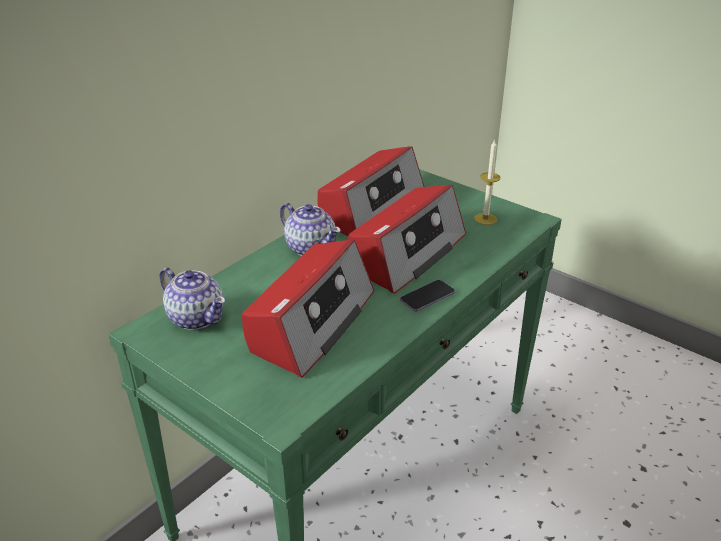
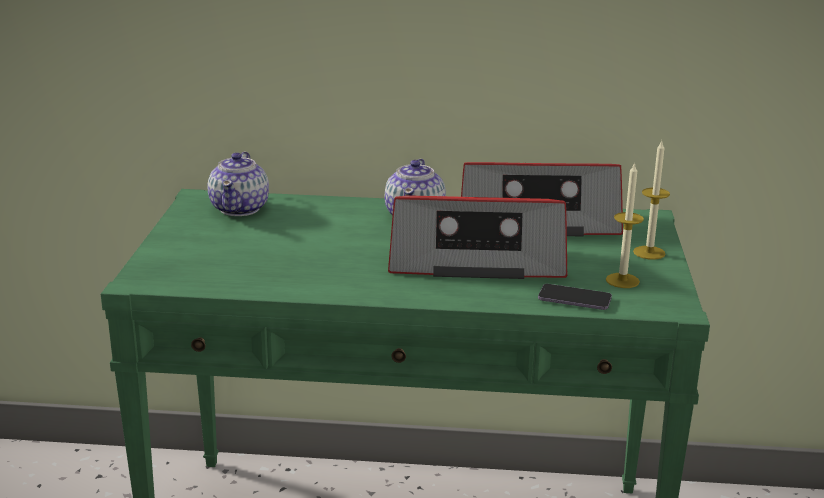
camera: 55 degrees right, 10 degrees down
(311, 322) = (291, 252): radio -> none
(427, 297) = (408, 290): phone -> phone (574, 299)
(457, 195) = (649, 252): none -> candle

